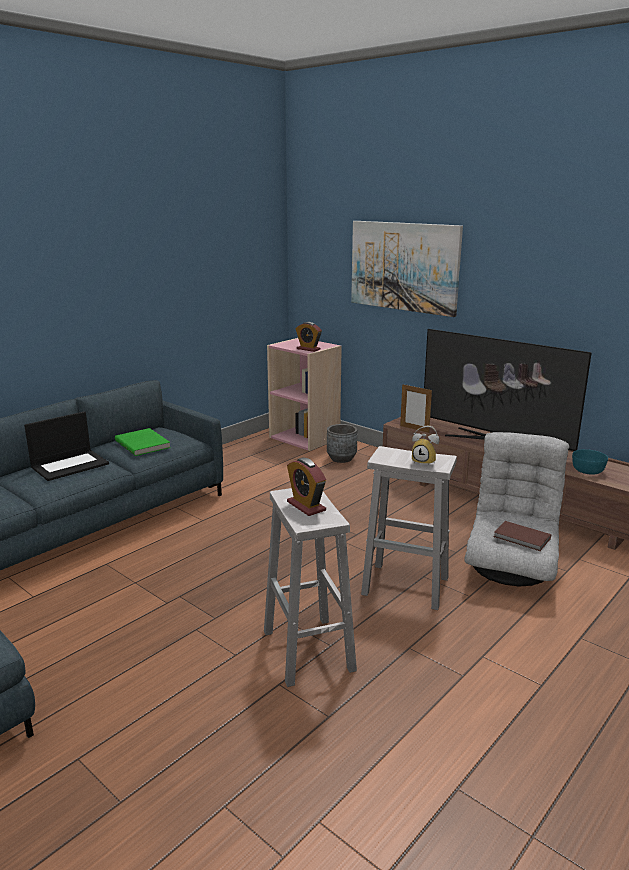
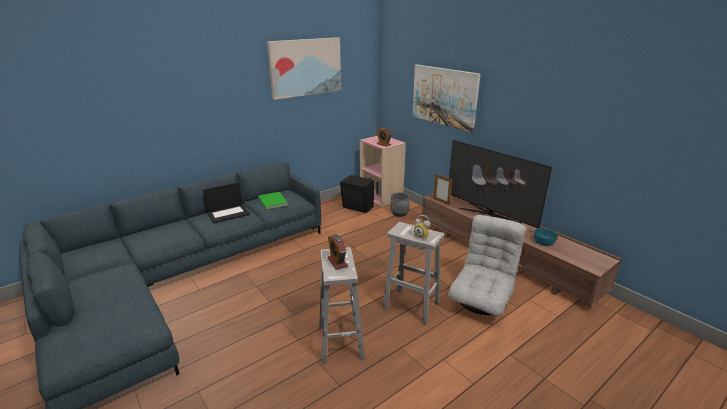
camera: 10 degrees right, 5 degrees up
(181, 225) = (305, 67): none -> picture
(271, 454) = (358, 207): none -> black speaker
(522, 538) = (486, 286): brown book -> none

